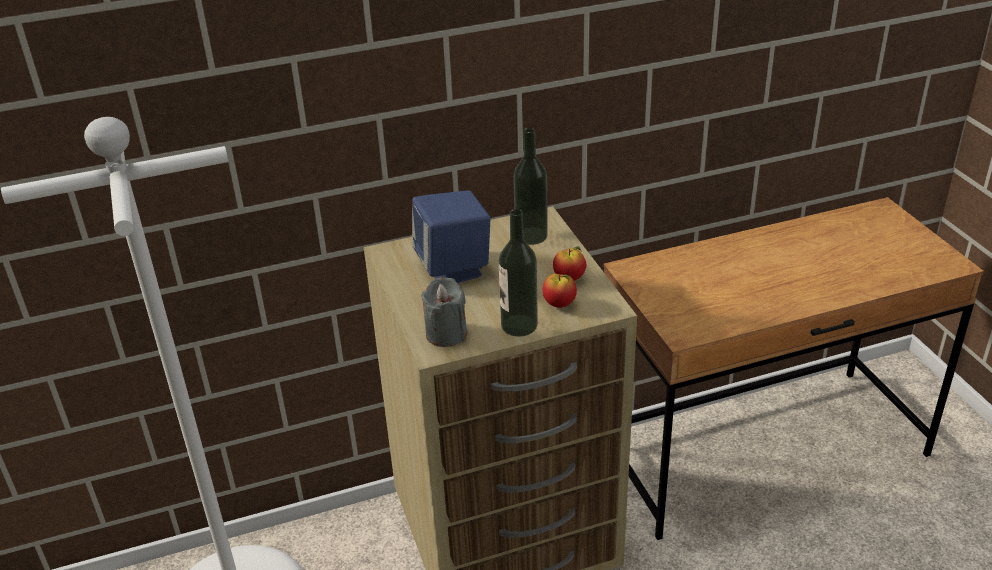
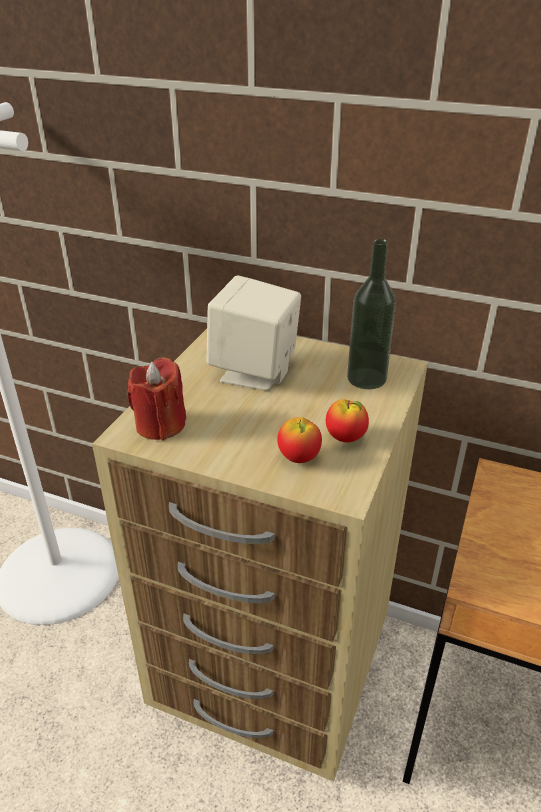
camera: 40 degrees right, 0 degrees up
(446, 334) = (160, 425): grey candle -> red candle
(454, 269) = (254, 372): blue speaker -> beige speaker
(519, 325) = (231, 456): bottle -> none

